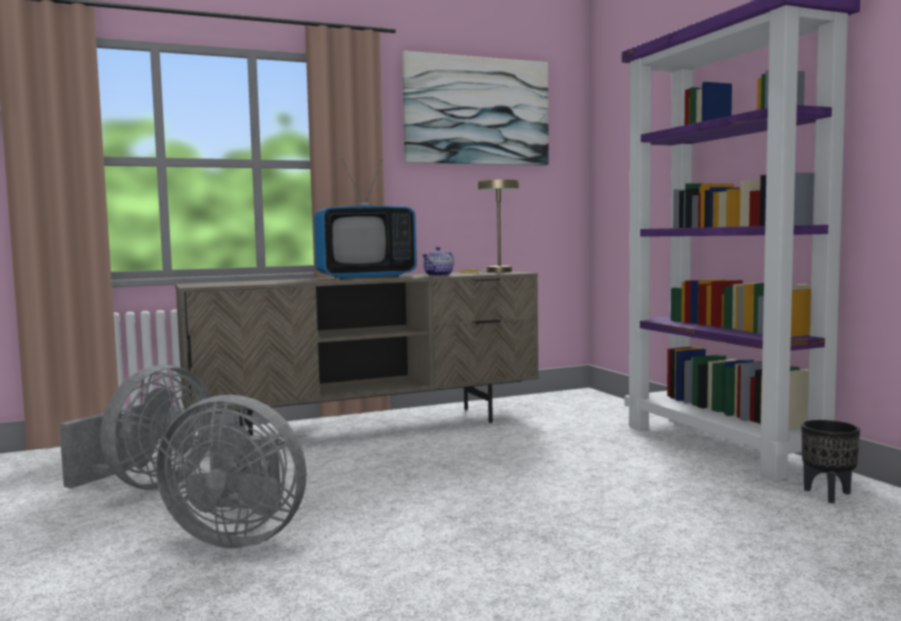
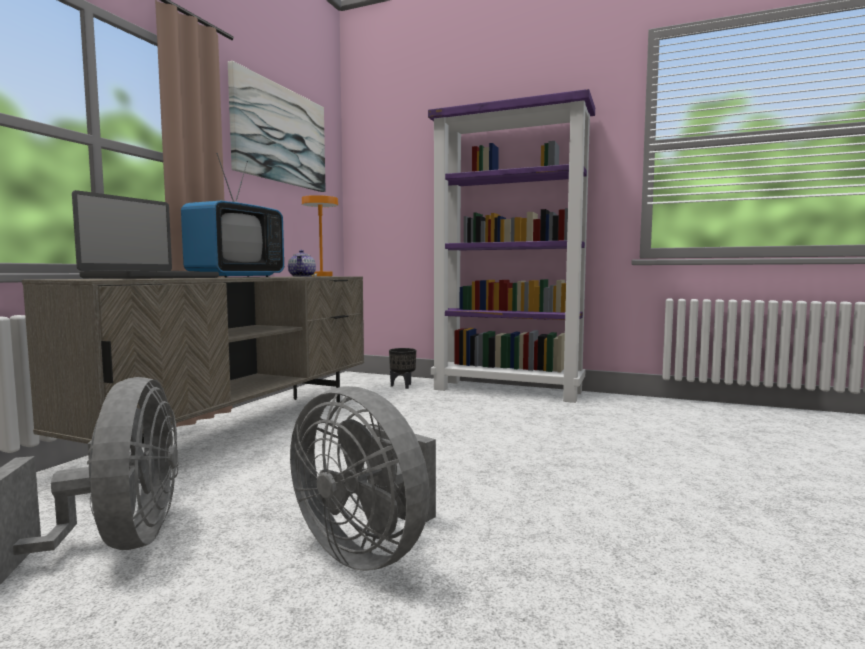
camera: 45 degrees left, 0 degrees up
(238, 537) = (368, 549): grey fan -> grey fan turned 75 degrees clockwise
(263, 281) = (151, 278): none -> laptop
(495, 271) = (319, 276): beige table lamp -> orange table lamp
(828, 495) = (611, 404): black planter -> black planter (403, 386)

